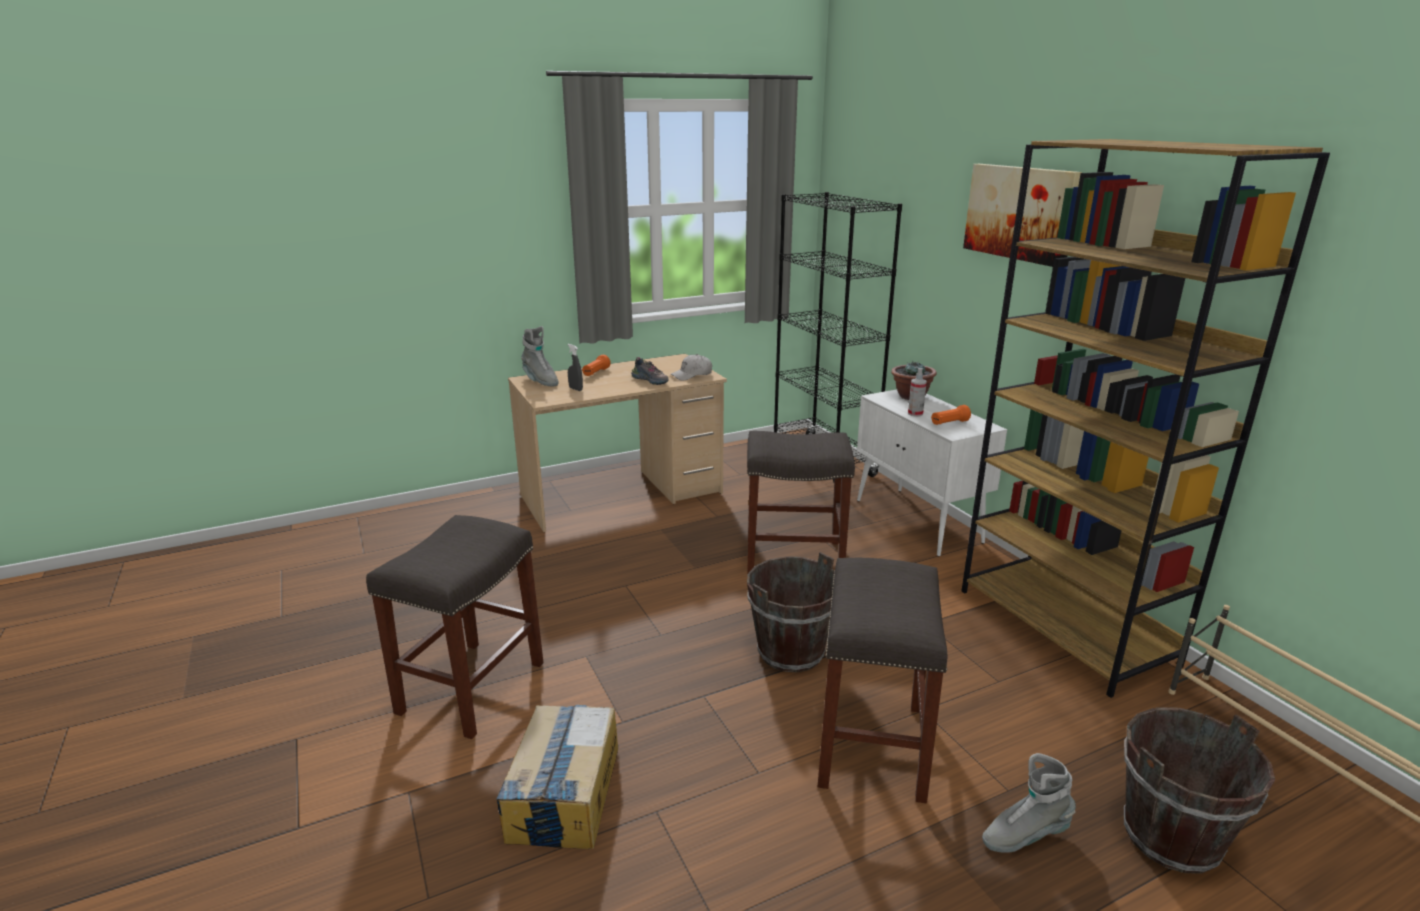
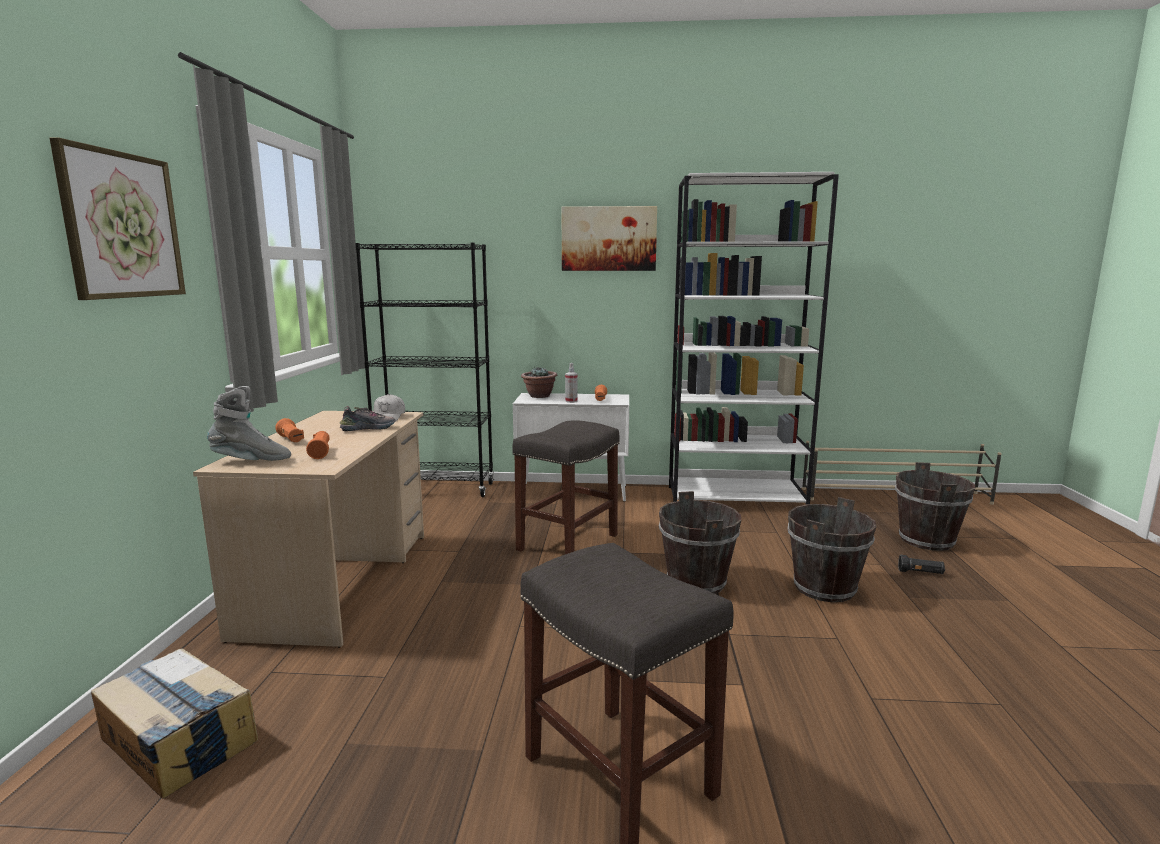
camera: 60 degrees left, 10 degrees down
(495, 205) = (122, 225): none -> picture
(563, 793) = (834, 746): cardboard box -> cardboard box (178, 741)
(575, 389) = (320, 452): grey spray bottle -> orange flashlight
(873, 747) = (824, 588): grey stool -> brown bucket
(1024, 835) = (920, 573): grey boot -> black flashlight
(1066, 627) = (736, 499): brown bookcase -> white bookcase

